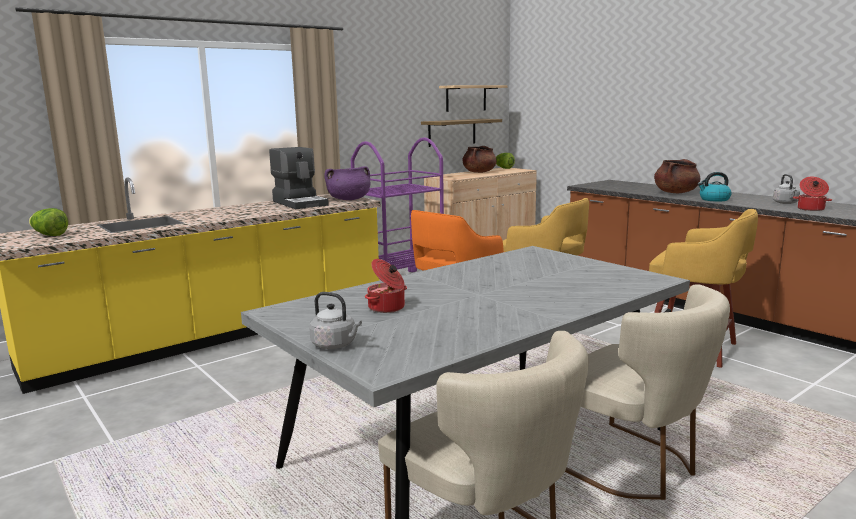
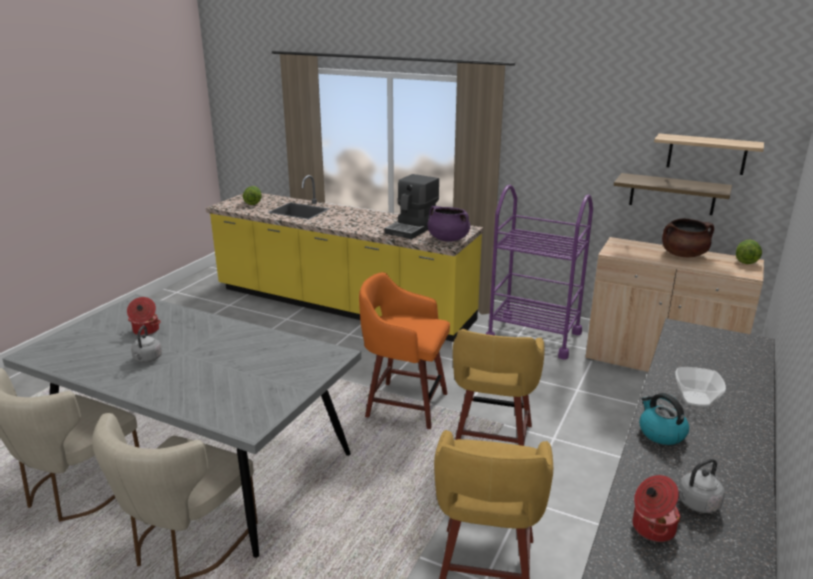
camera: 65 degrees right, 10 degrees up
(335, 345) = (73, 332): grey kettle -> grey kettle (147, 359)
(675, 192) = (696, 398): brown cooking pot -> bowl

